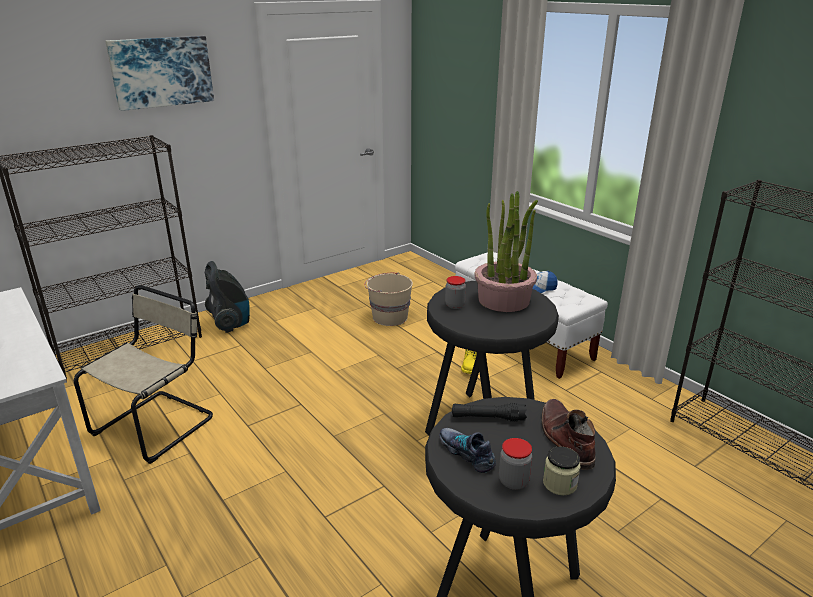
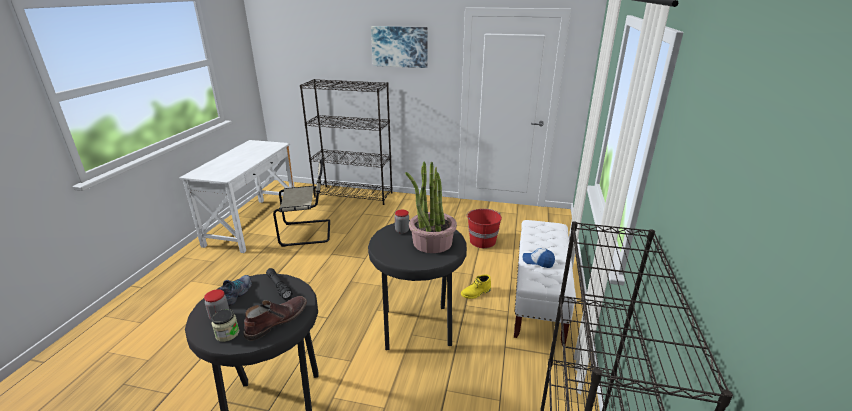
camera: 50 degrees right, 0 degrees up
(230, 323) = (405, 204): vacuum cleaner -> none
(389, 317) = (482, 241): beige bucket -> red bucket

